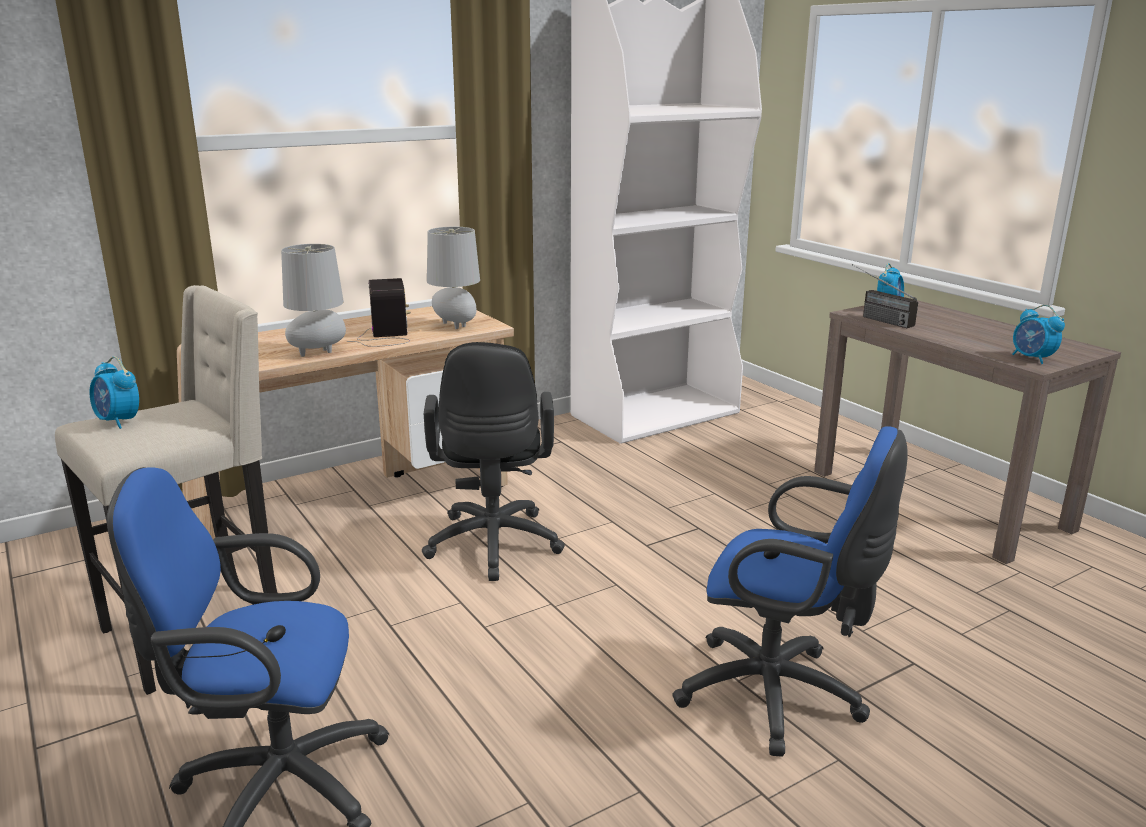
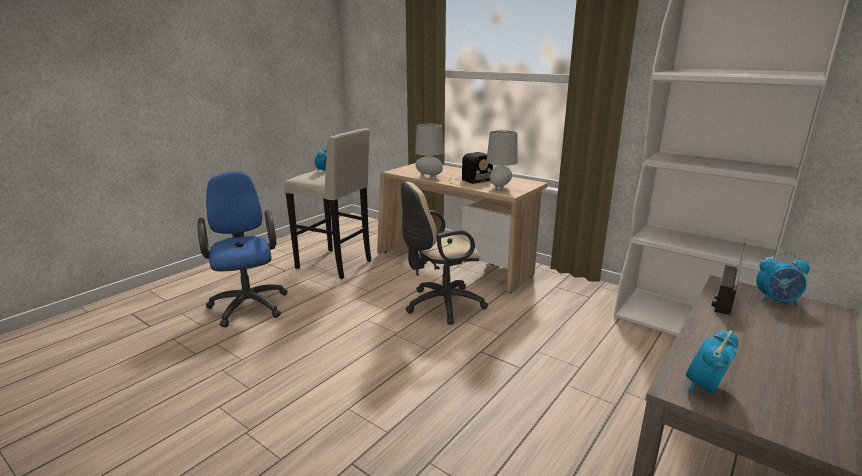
camera: 70 degrees right, 0 degrees up
(493, 548) = (440, 305): black office chair -> beige office chair
(779, 696) = (336, 427): blue office chair -> none

